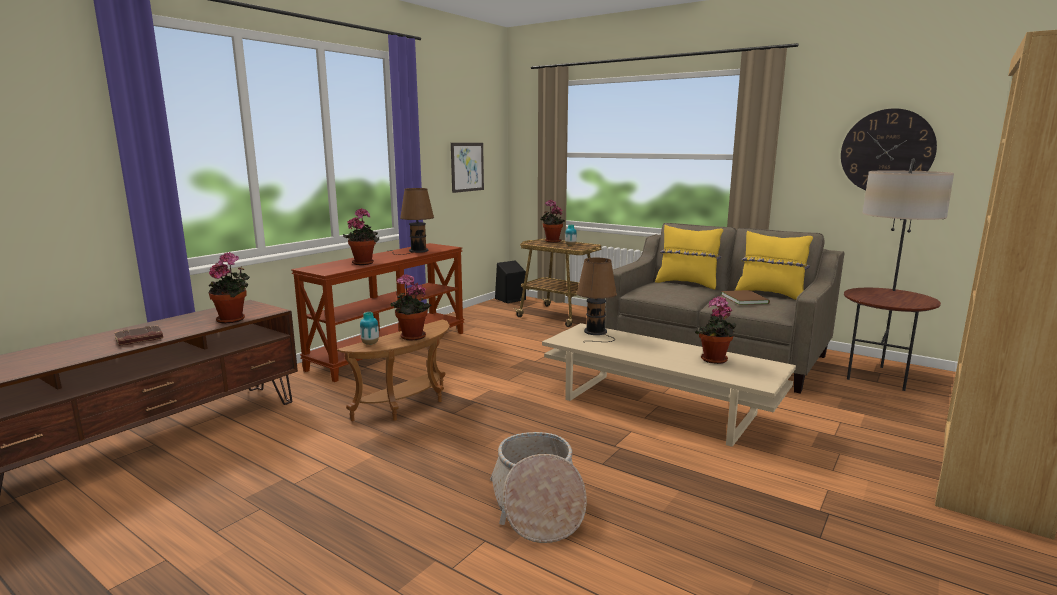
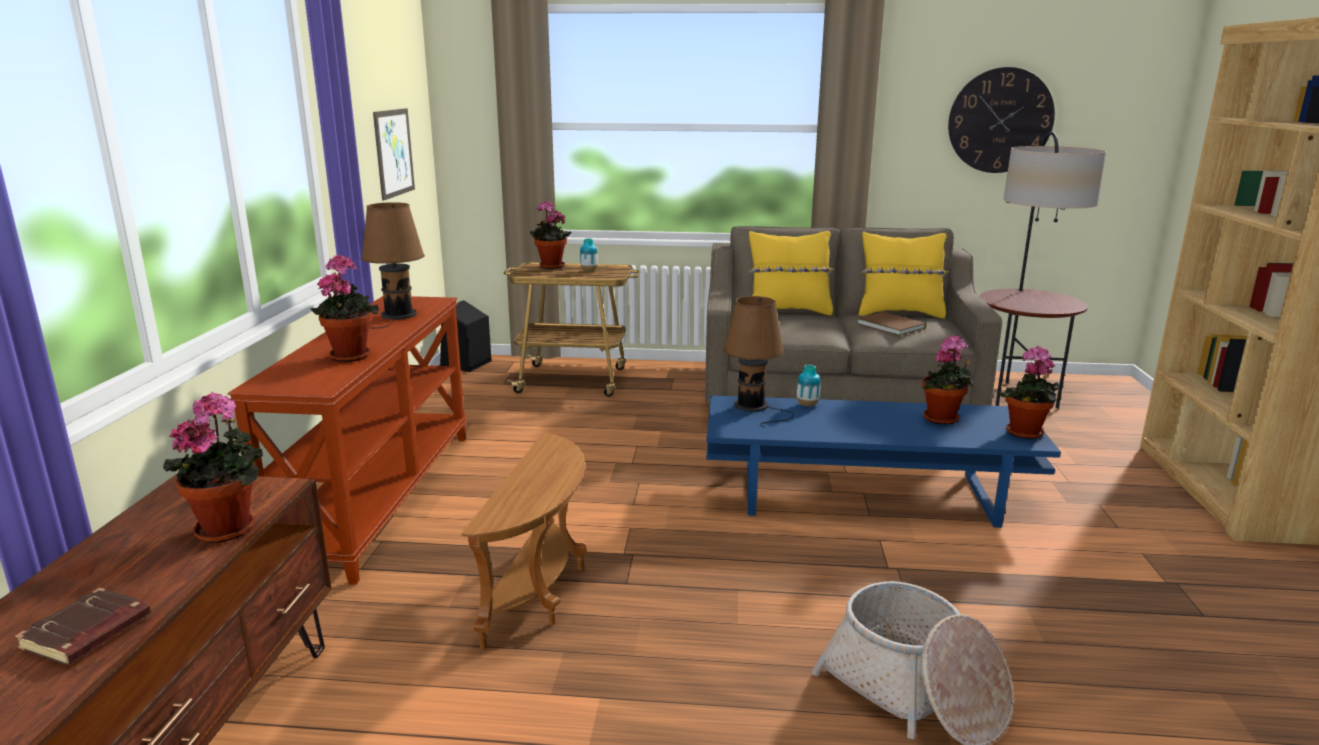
camera: 30 degrees left, 5 degrees up
(370, 343) = (503, 507): vase -> vase (807, 405)
(411, 337) = (551, 479): potted plant -> potted plant (1025, 434)
(659, 406) = (866, 494): beige coffee table -> blue coffee table

